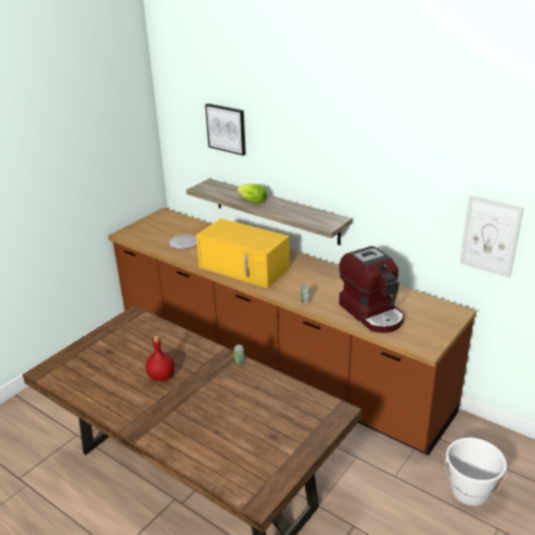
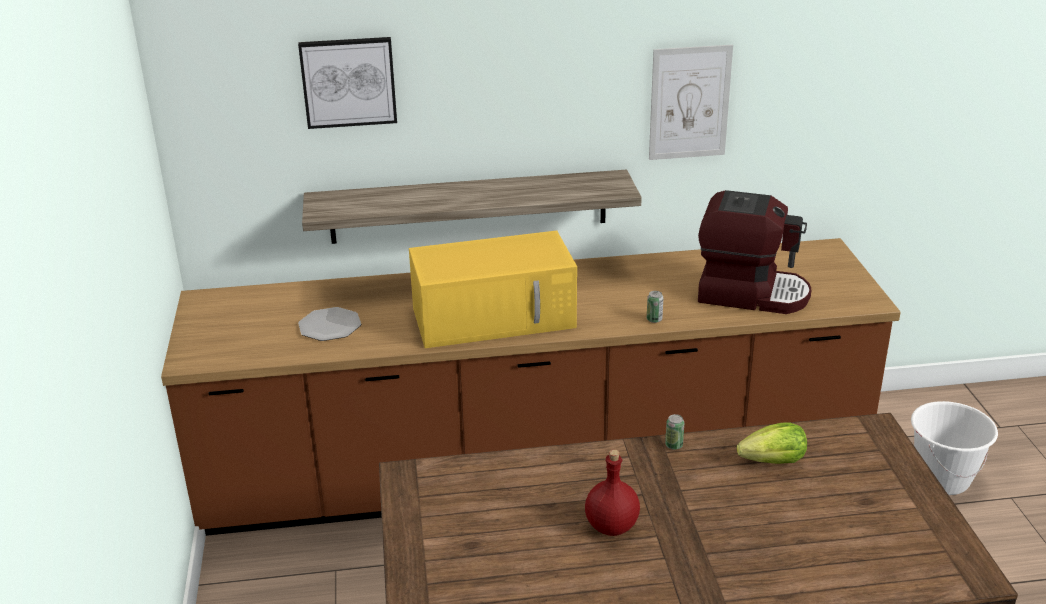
camera: 45 degrees left, 0 degrees up
(253, 202) = (452, 199): lettuce -> lettuce (774, 462)
(490, 236) = (852, 123): picture -> picture (689, 103)

